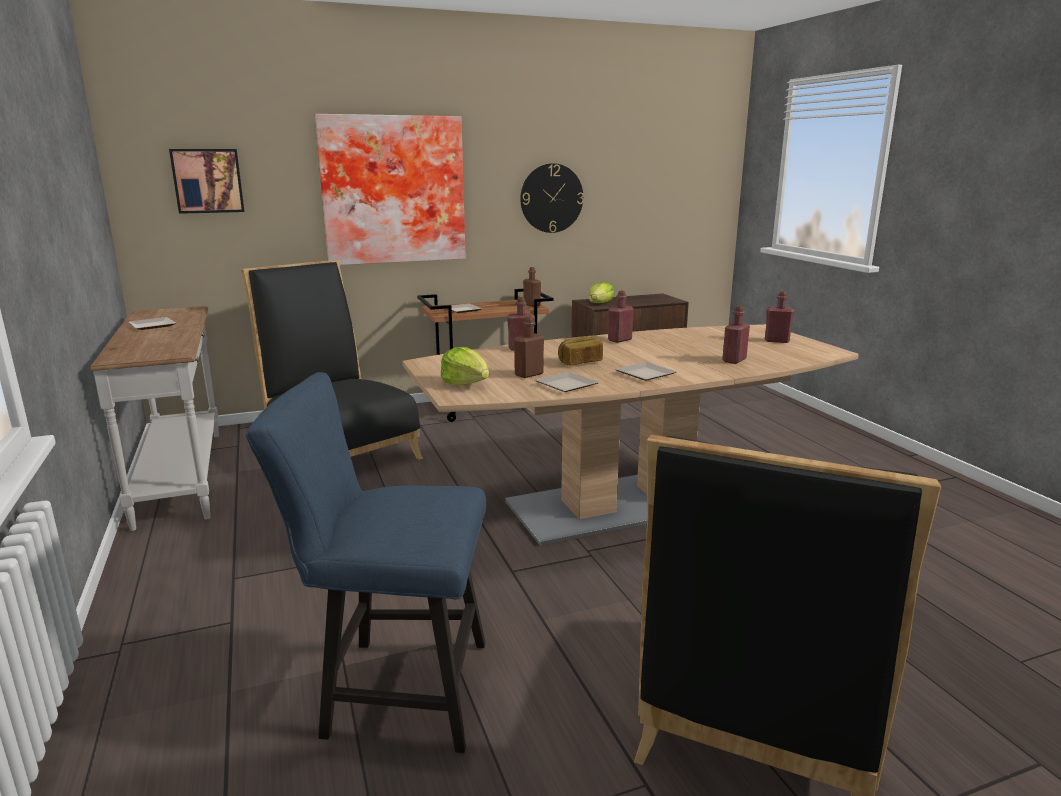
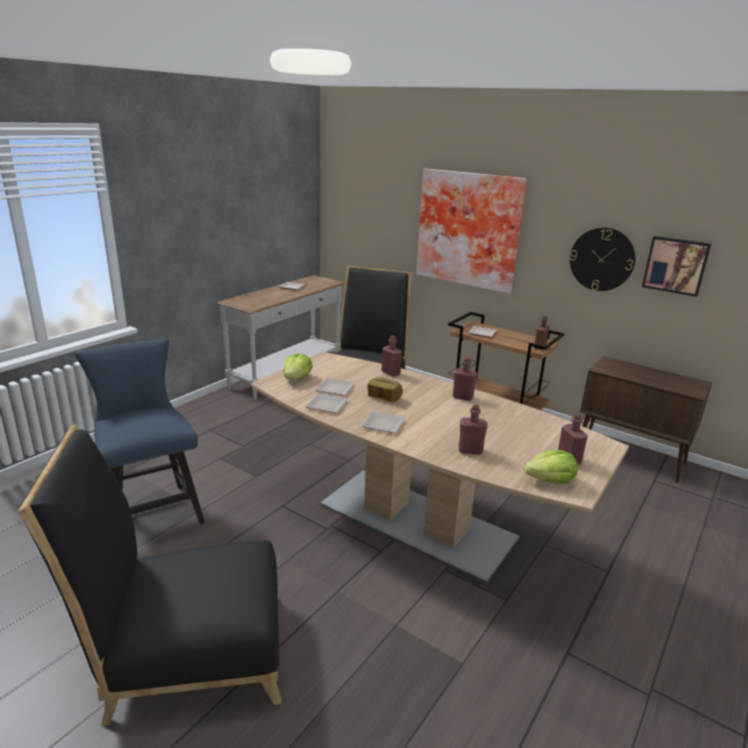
camera: 55 degrees right, 5 degrees up
(208, 181) = (364, 205): picture -> picture (676, 265)
(529, 374) = (335, 389): brown bottle -> plate
(600, 303) = (612, 368): lettuce -> lettuce (550, 480)

